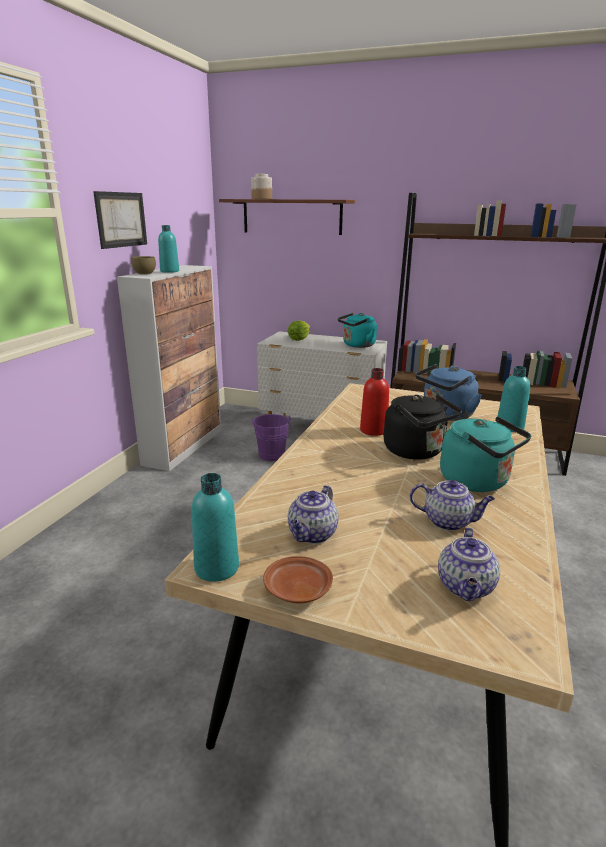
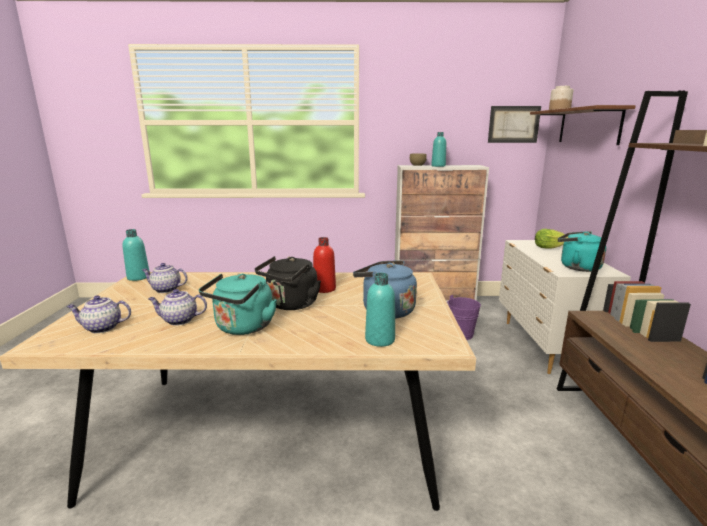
camera: 70 degrees right, 5 degrees down
(121, 219) = (414, 128): picture -> picture (513, 124)
(297, 589) = (116, 292): brown plate -> none
(449, 521) = (179, 320): teapot -> teapot turned 90 degrees clockwise

